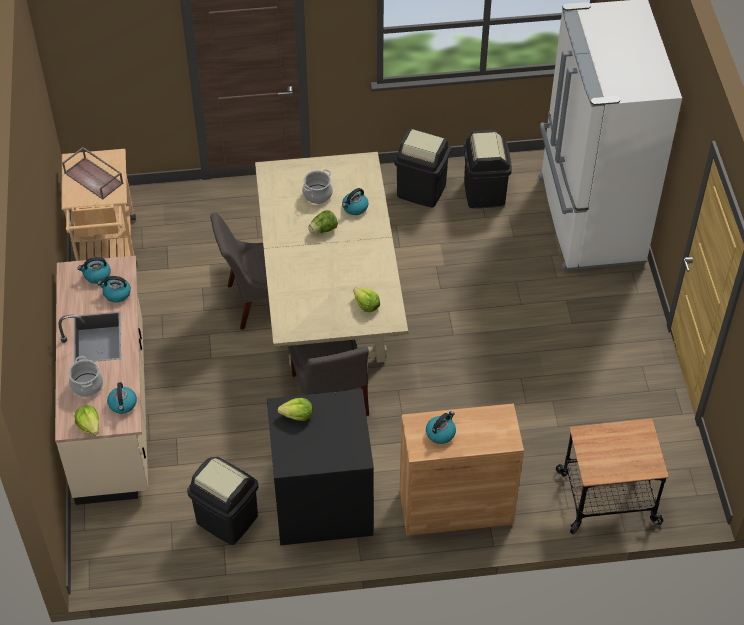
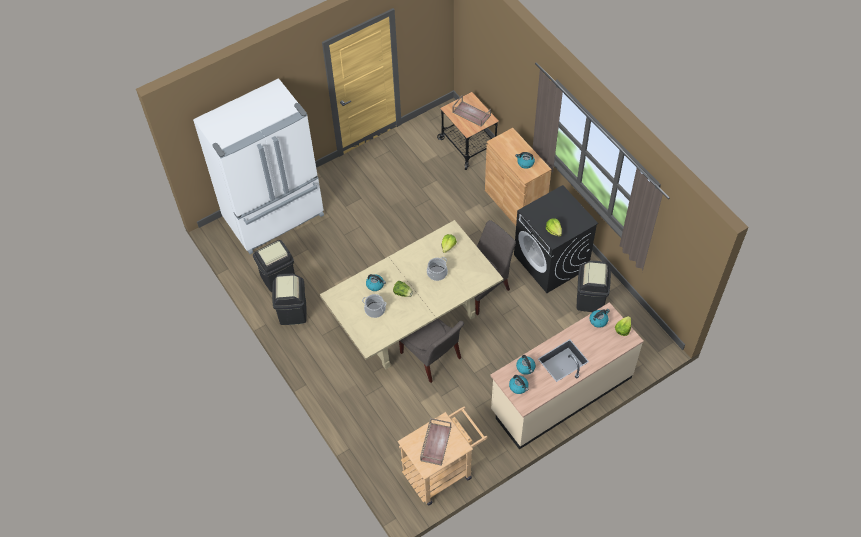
camera: 115 degrees left, 5 degrees up
(87, 385) = (598, 345): cooking pot -> cooking pot (437, 273)
(618, 454) = (471, 114): none -> brown tray

